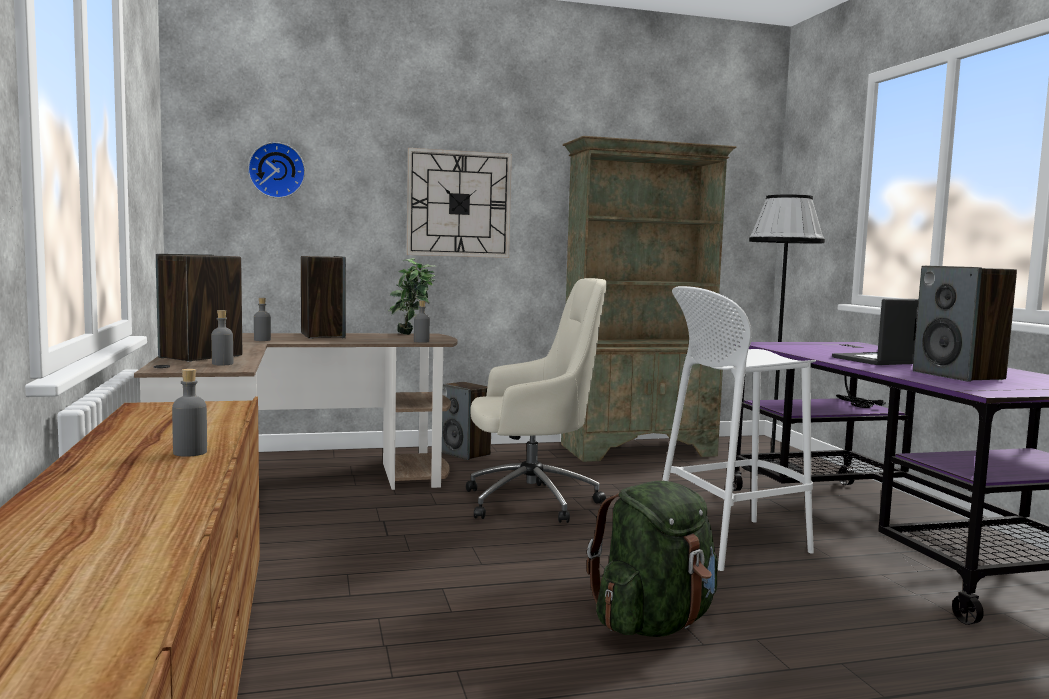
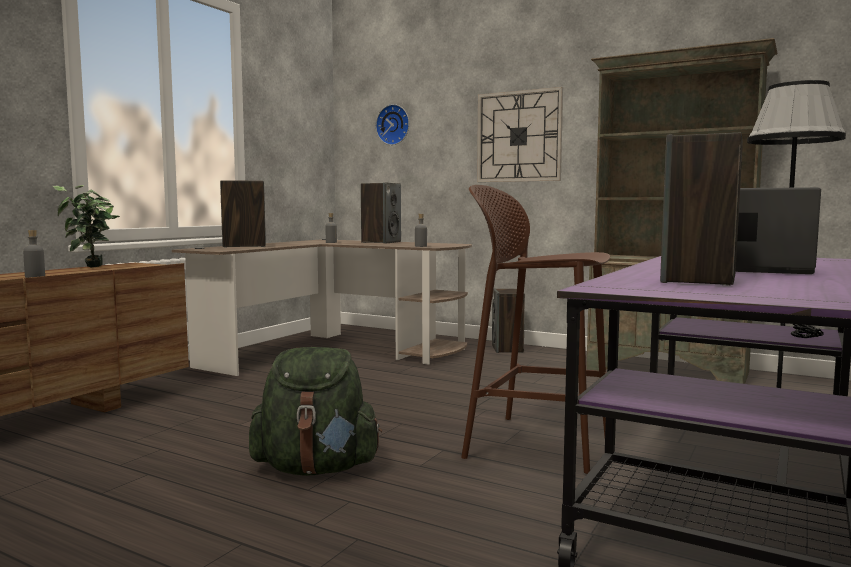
camera: 45 degrees right, 0 degrees up
(222, 364) = (230, 248): grey bottle -> none
(412, 335) = (444, 243): potted plant -> potted plant (91, 267)
(531, 503) = (460, 385): beige office chair -> none
(730, 541) = (536, 445): white stool -> brown stool

